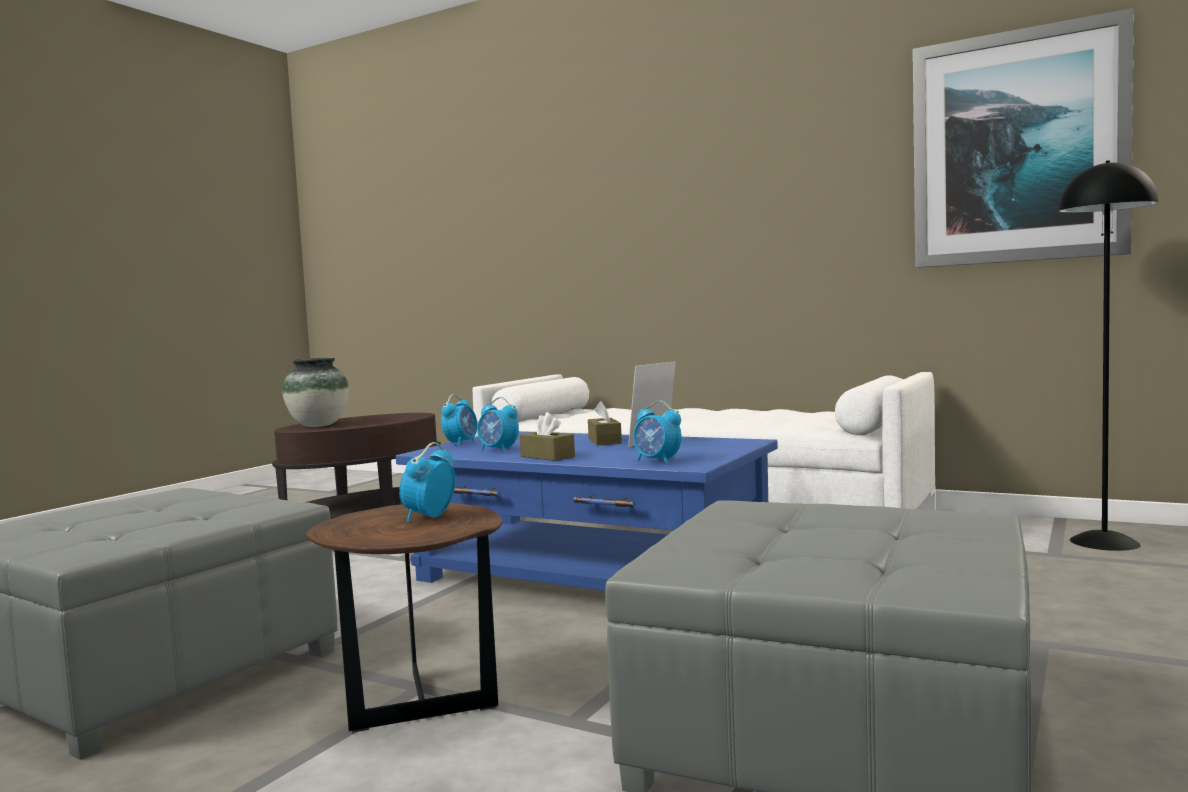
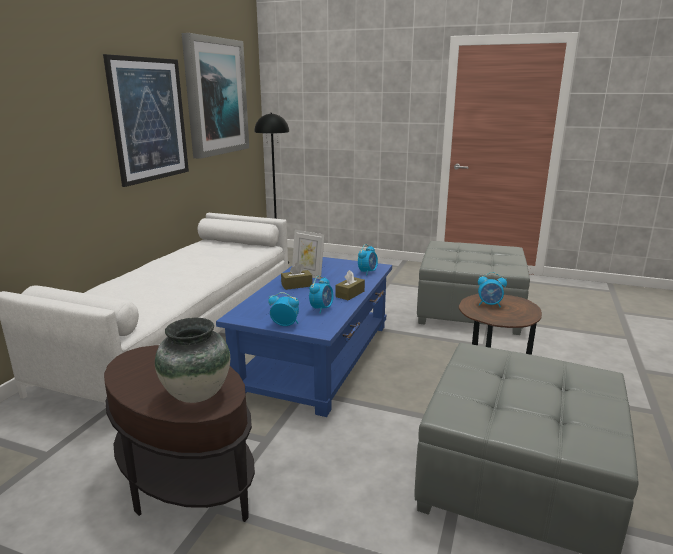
camera: 100 degrees left, 15 degrees up
(810, 204) = (149, 120): none -> picture

